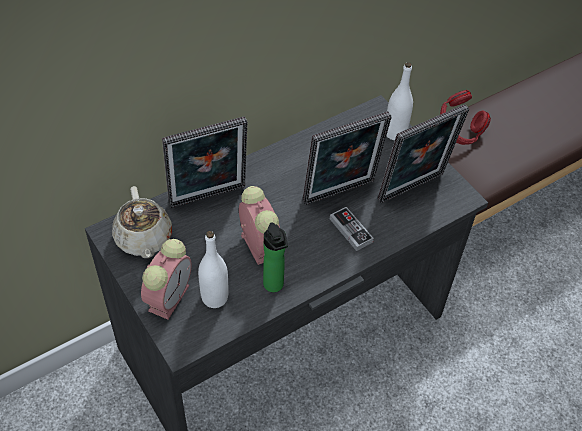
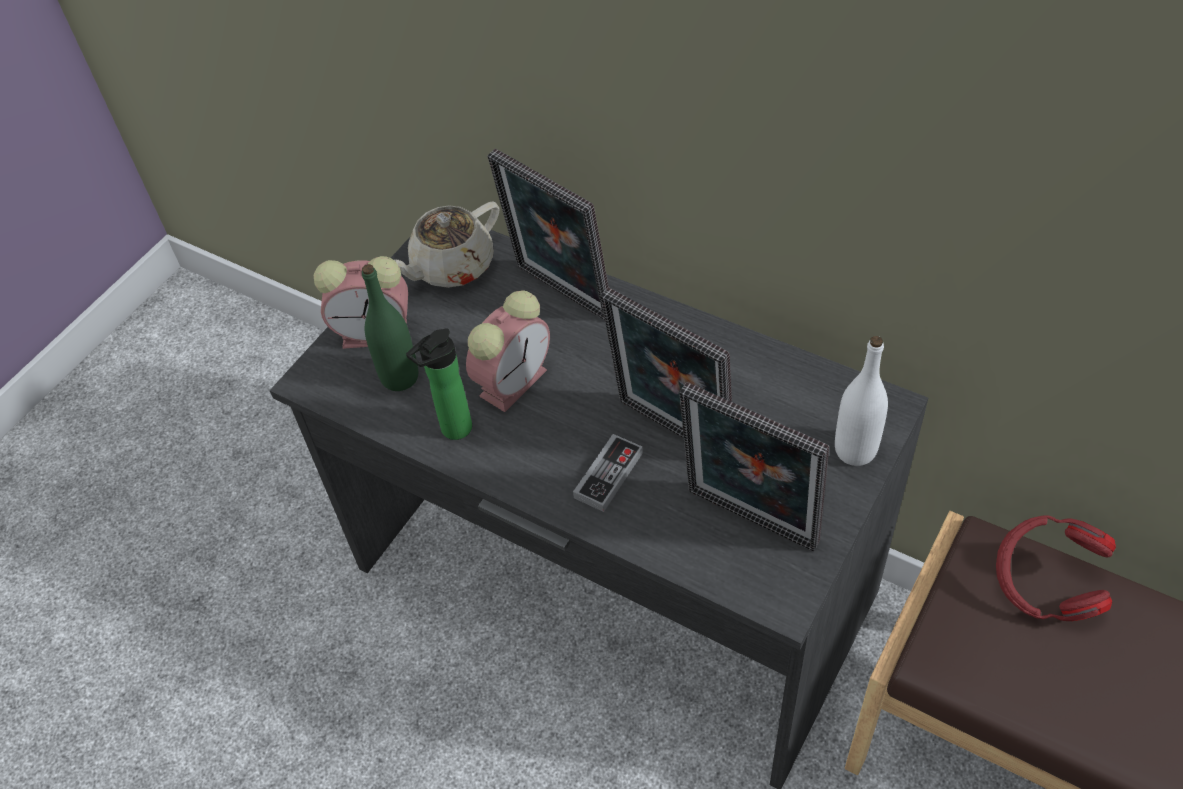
camera: 70 degrees right, 0 degrees up
(214, 298) = (400, 377): white bottle -> green bottle

